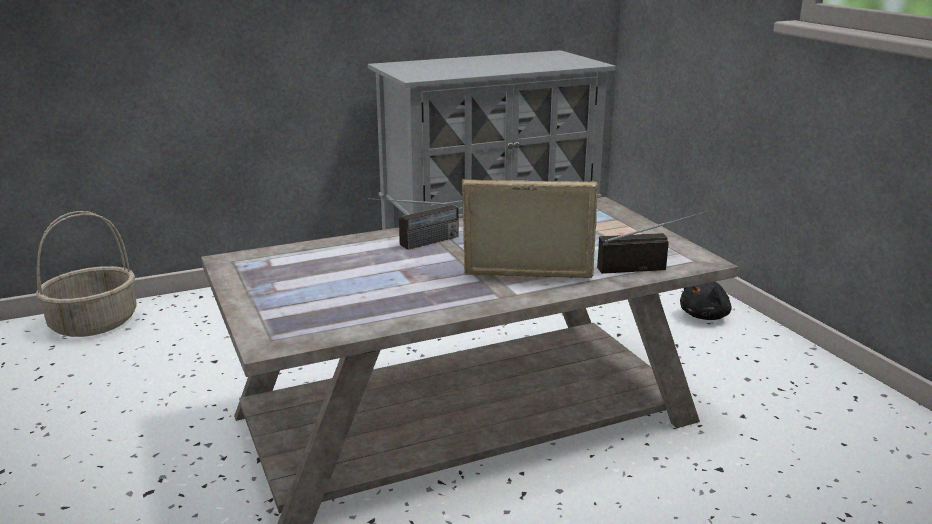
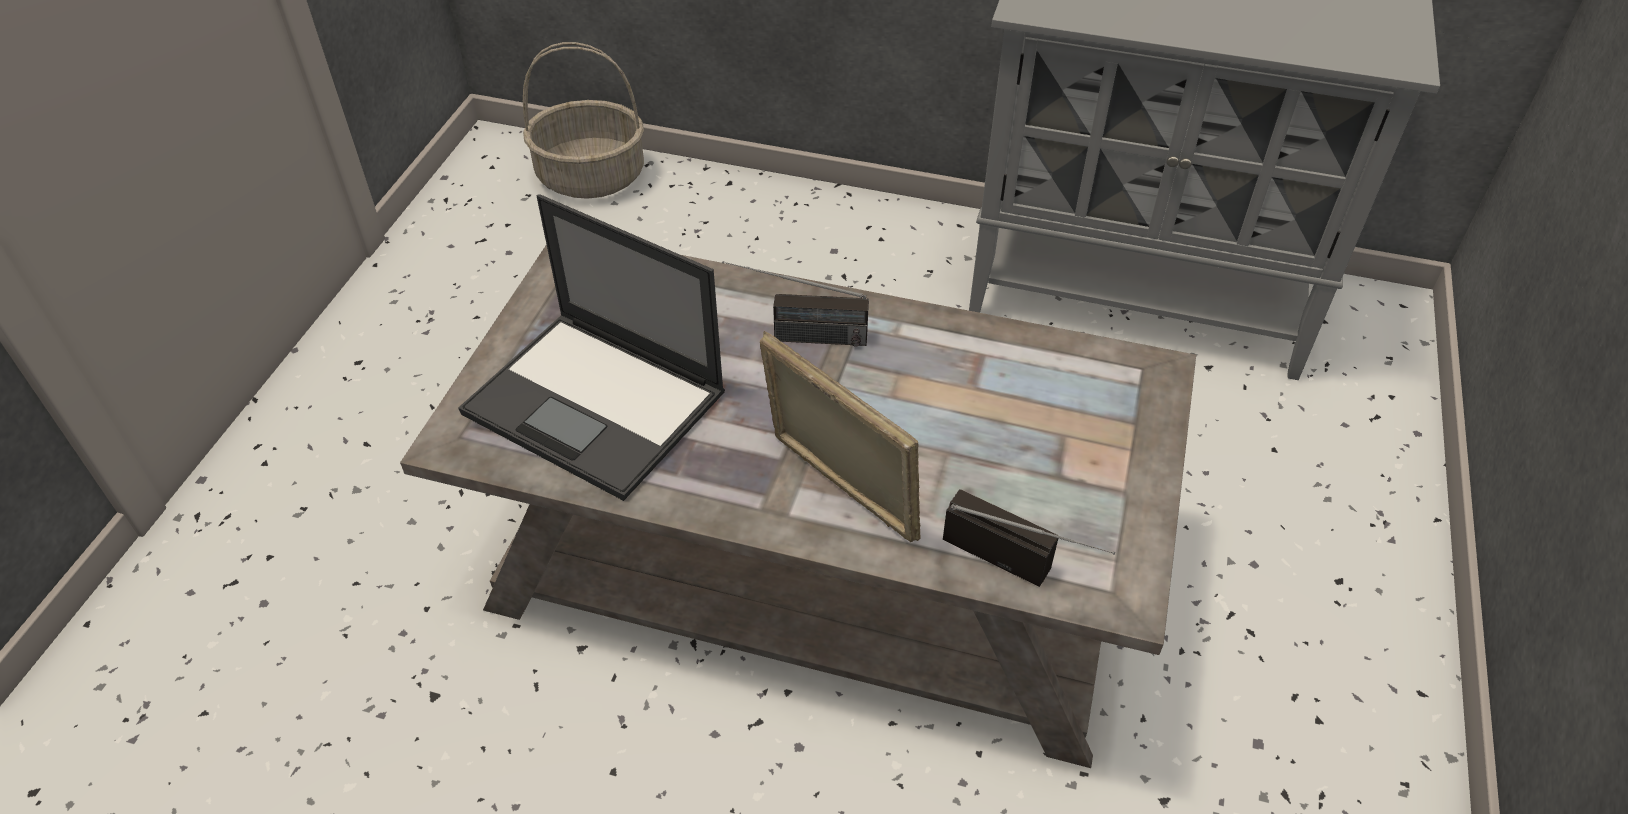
camera: 40 degrees right, 25 degrees up
(342, 299) = (597, 404): none -> laptop
(706, 316) = (1351, 585): black plush toy -> none

